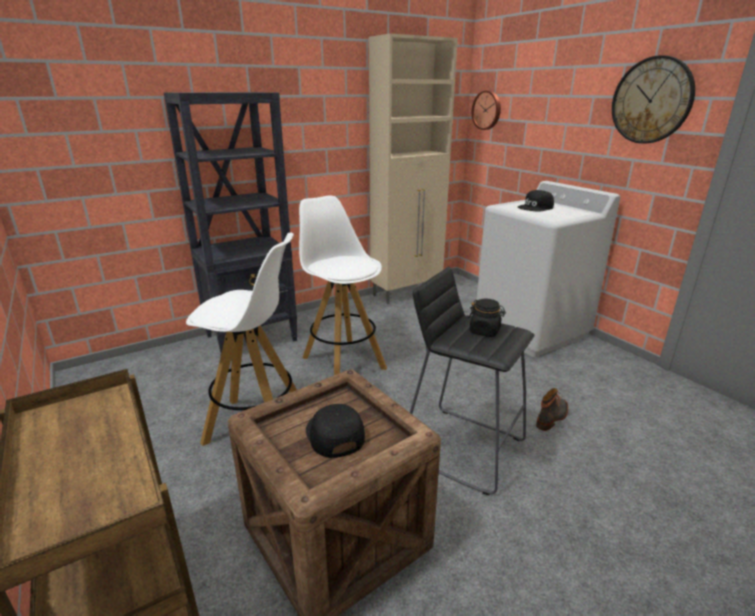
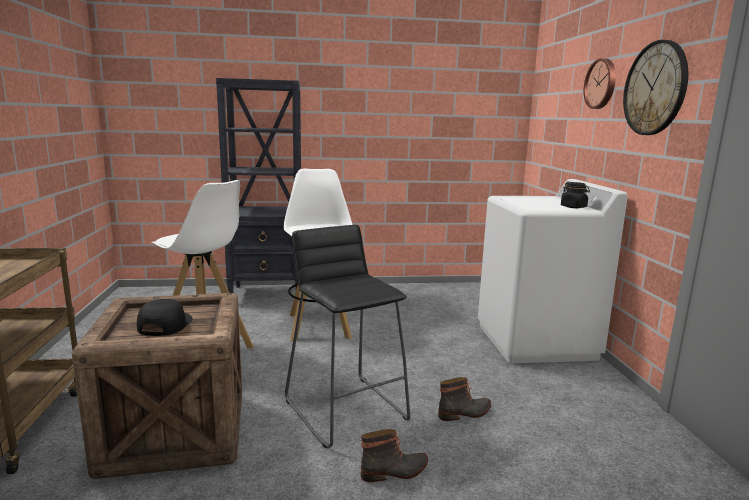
camera: 25 degrees right, 10 degrees down
(407, 293) = (441, 288): beige cabinet -> none
(485, 331) = (358, 284): black jar -> black jar (573, 207)
(487, 110) = (541, 109): wall clock -> wall clock (601, 84)
(536, 207) = (537, 201): black cap -> none
(562, 495) = (395, 472): none -> boot

